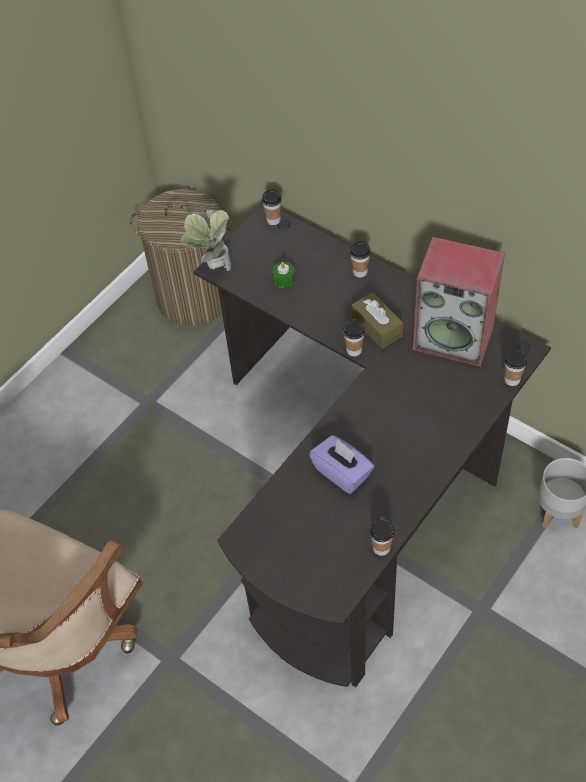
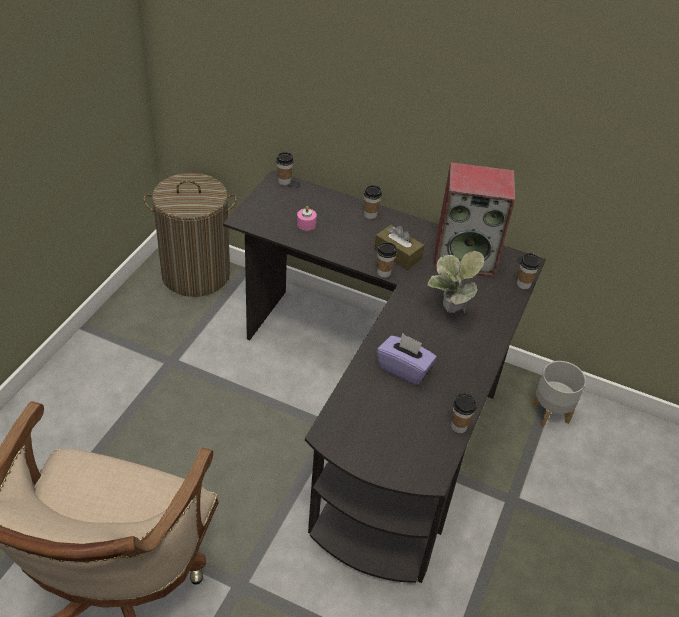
camera: 20 degrees left, 10 degrees down
(213, 267) = (240, 219): potted plant -> potted plant (448, 312)
(284, 279) = (306, 224): green candle -> pink candle

